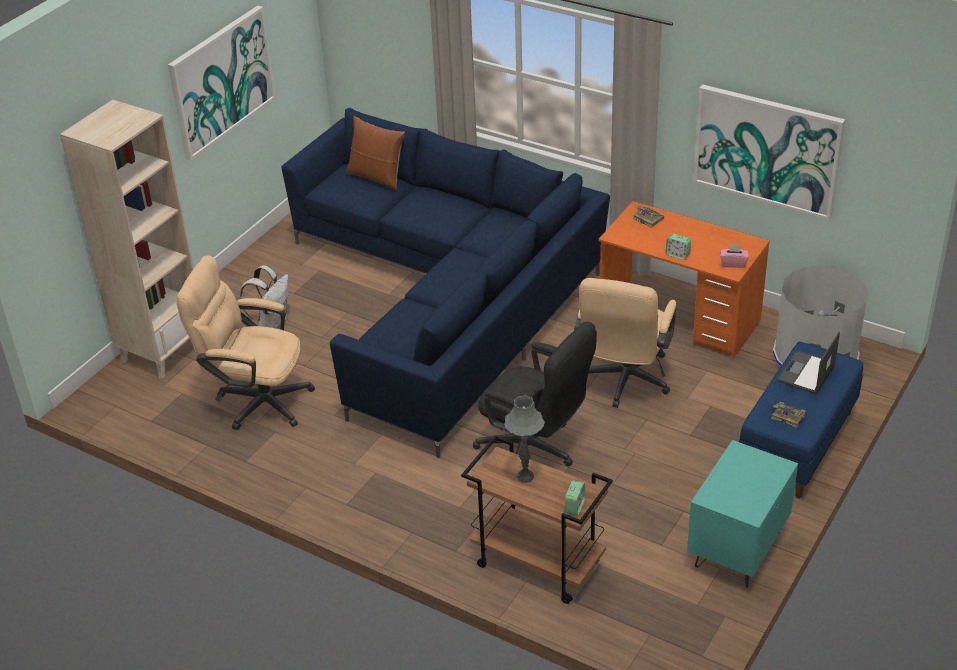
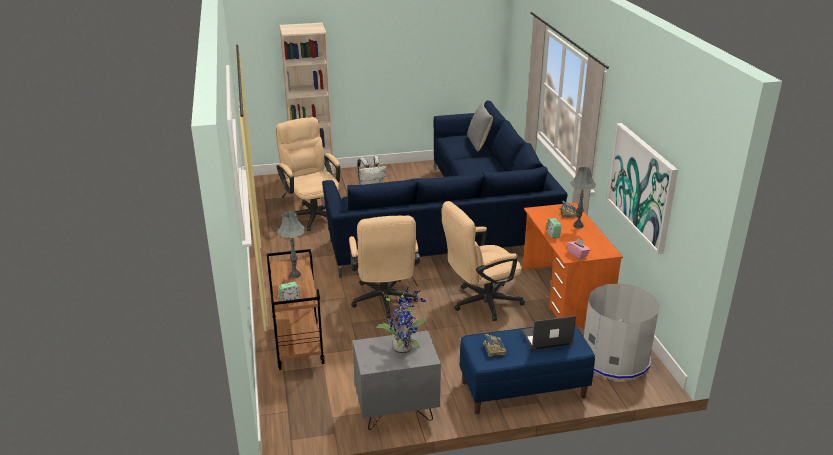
camera: 45 degrees right, 10 degrees down
(221, 81) = (413, 51): picture -> none
(376, 177) = (478, 143): brown pillow -> grey pillow
(535, 450) = (384, 302): black office chair -> beige office chair
(681, 229) = (578, 226): none -> grey table lamp
(737, 551) = (396, 411): turquoise nightstand -> grey nightstand
(745, 473) = (403, 348): none -> potted plant

